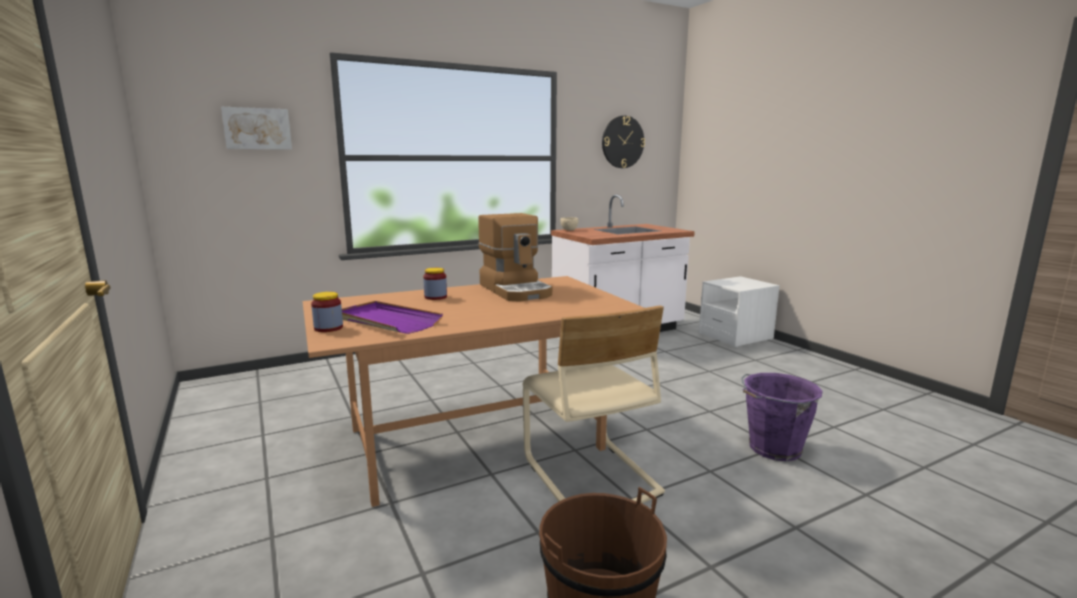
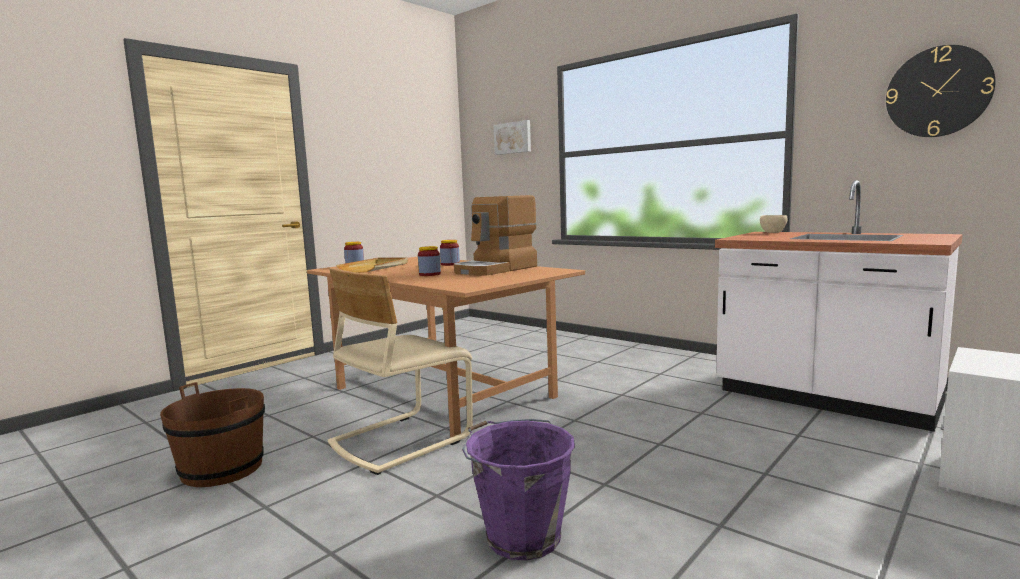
camera: 70 degrees right, 5 degrees down
(387, 321) = (375, 267): purple tray -> beige tray
(508, 308) = (429, 274): none -> jar

